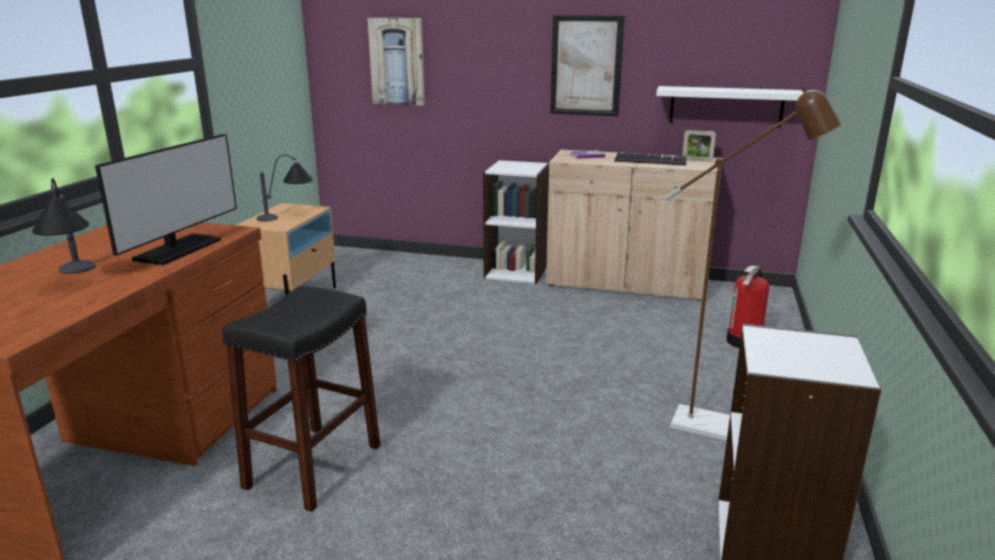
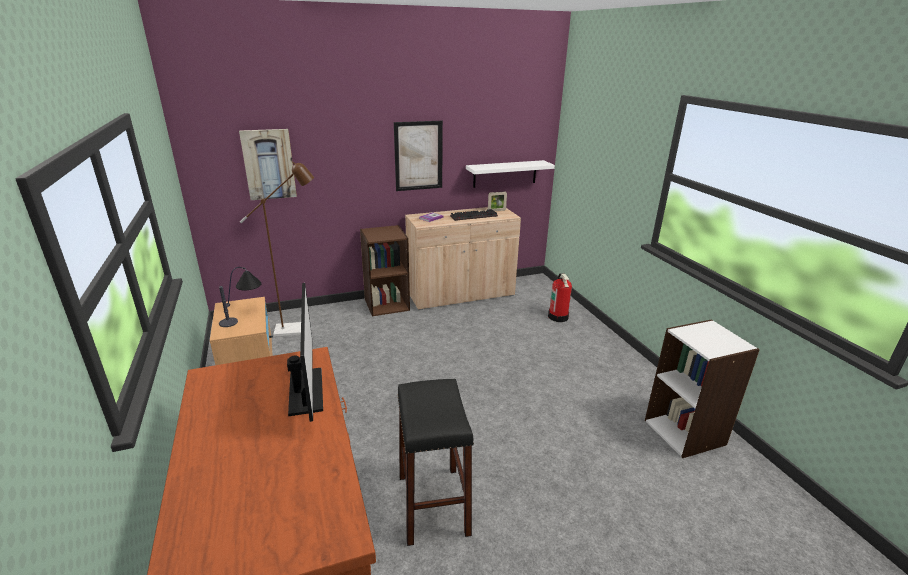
camera: 35 degrees left, 5 degrees up
(76, 278) = (276, 453): table lamp -> none
(516, 272) = (387, 304): white bookcase -> brown bookcase
(718, 427) = (601, 376): brown floor lamp -> brown floor lamp (298, 329)

